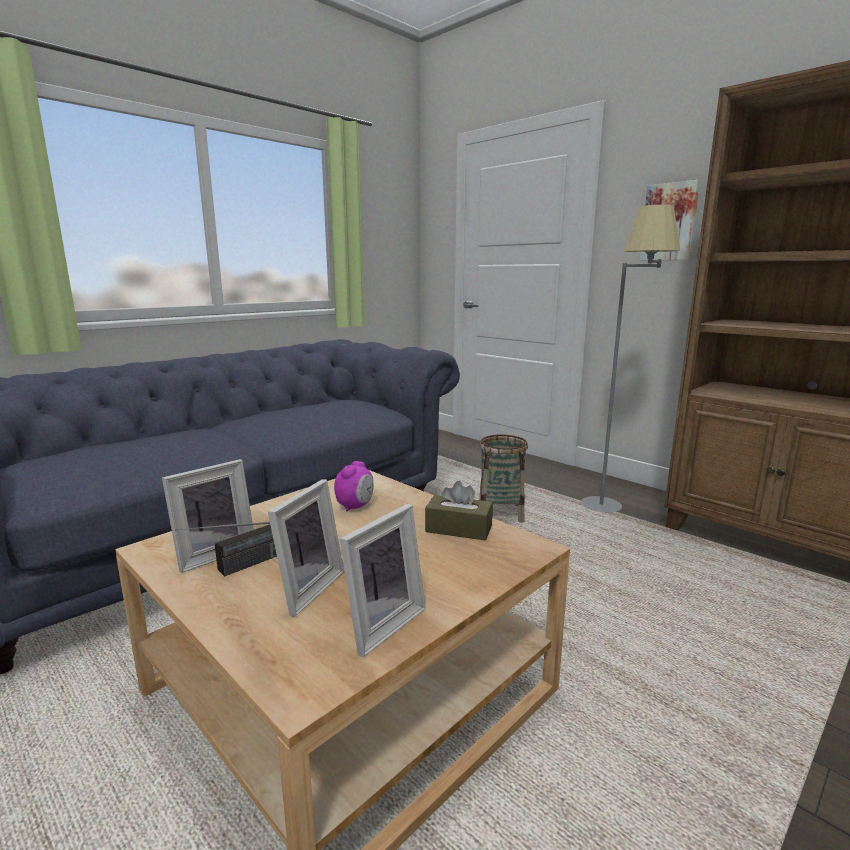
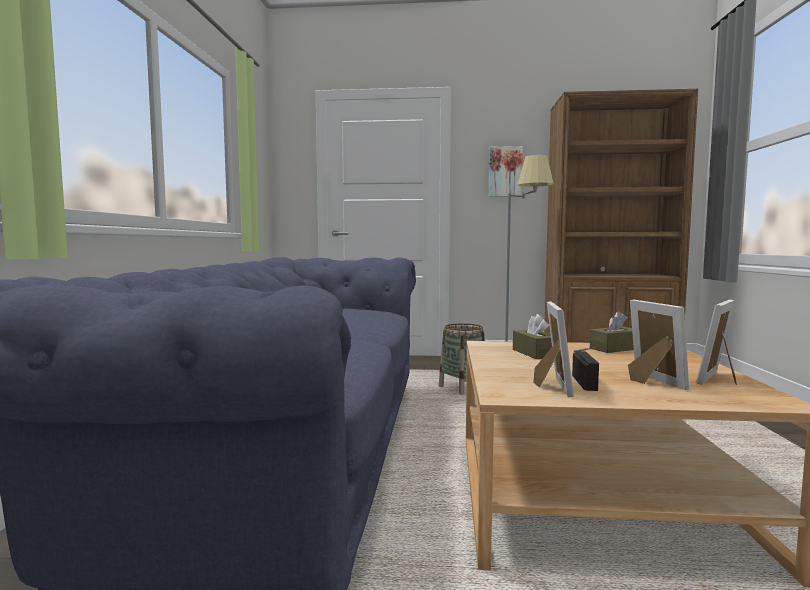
camera: 40 degrees left, 10 degrees down
(355, 506) = (534, 353): alarm clock -> brown tissue box
(380, 624) = (720, 380): picture frame -> picture frame turned 135 degrees counterclockwise

